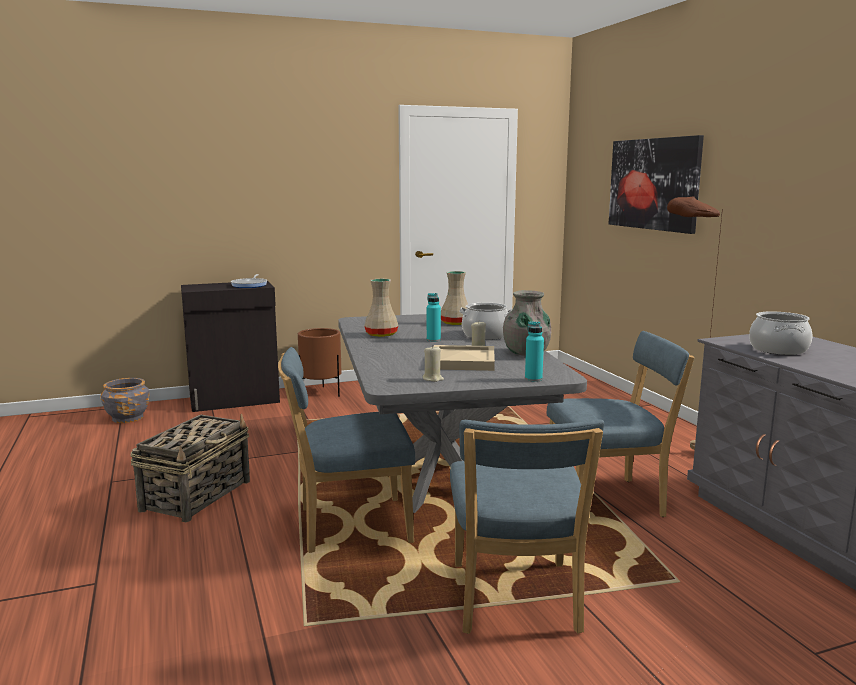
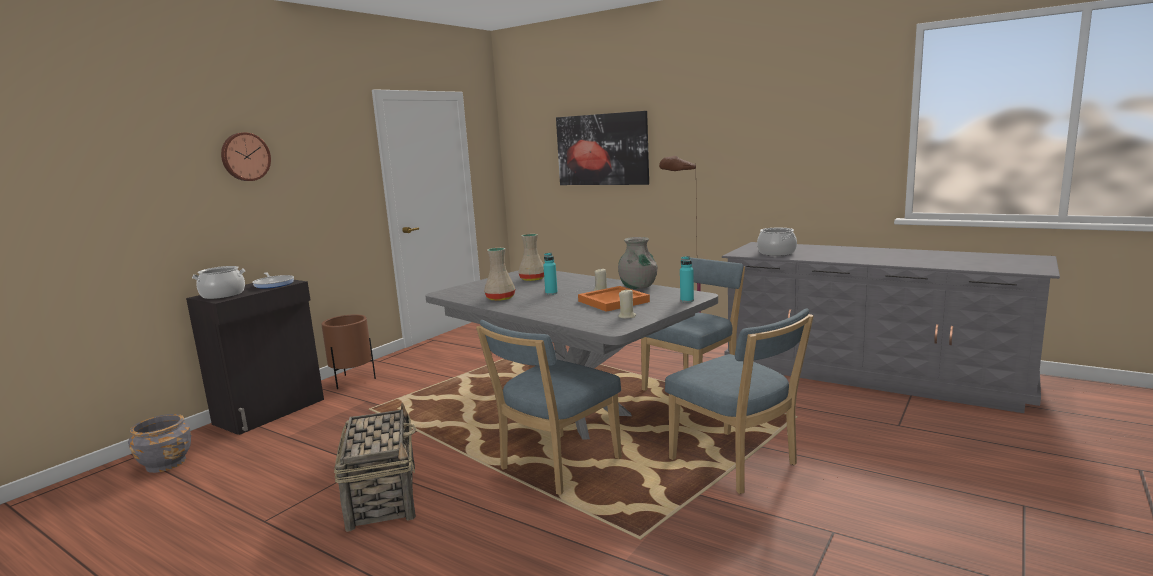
camera: 35 degrees left, 0 degrees up
(251, 165) = (245, 157): none -> wall clock
(463, 361) = (614, 301): beige tray -> orange tray
(485, 335) = (578, 282): cooking pot -> cooking pot (223, 295)

